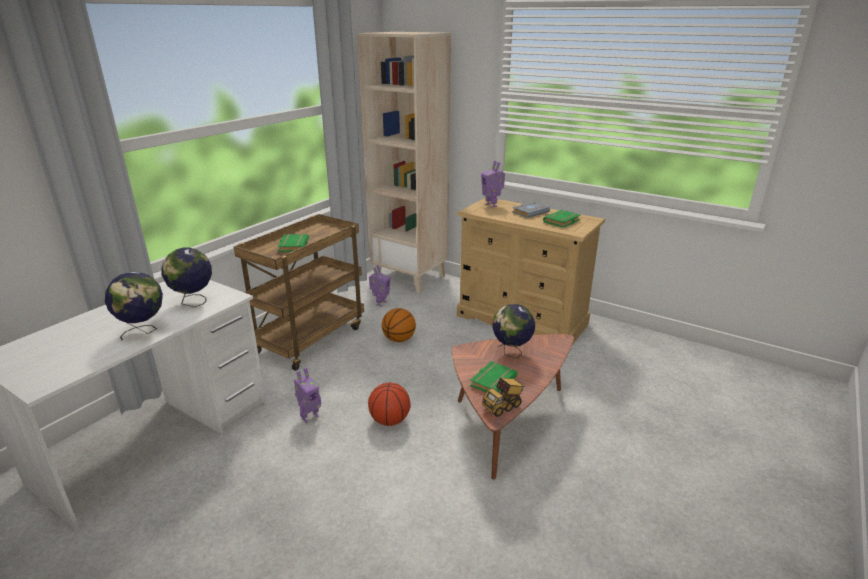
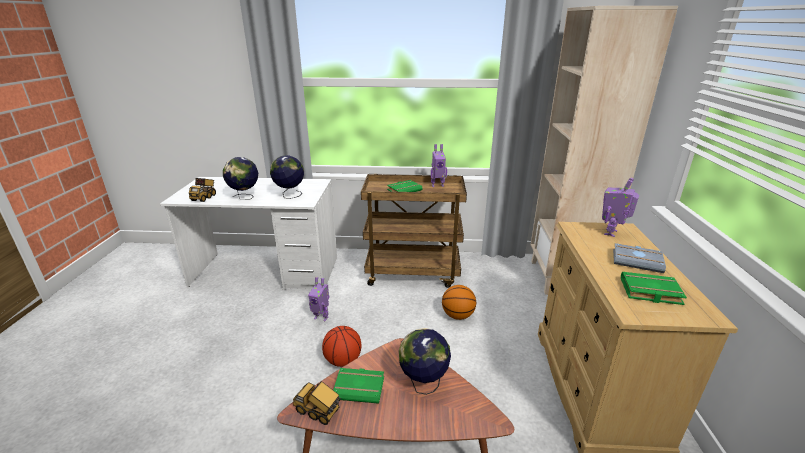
camera: 60 degrees right, 0 degrees up
(82, 361) = (204, 197): none -> toy truck
(380, 303) = (499, 281): toy robot -> toy robot (437, 185)

